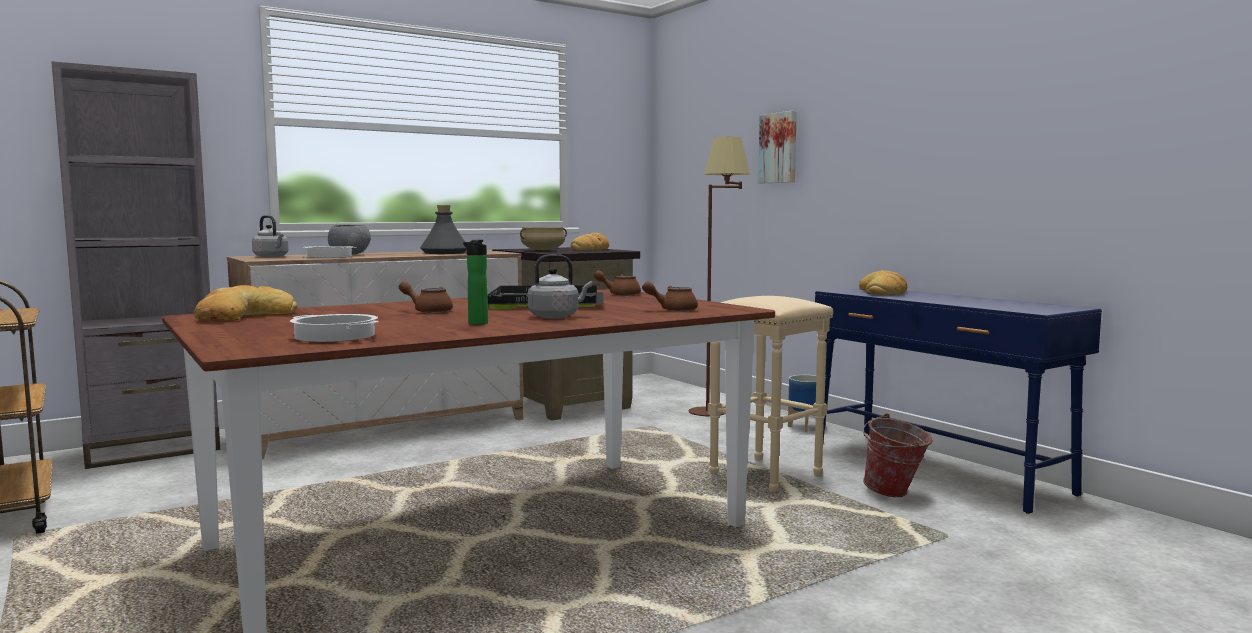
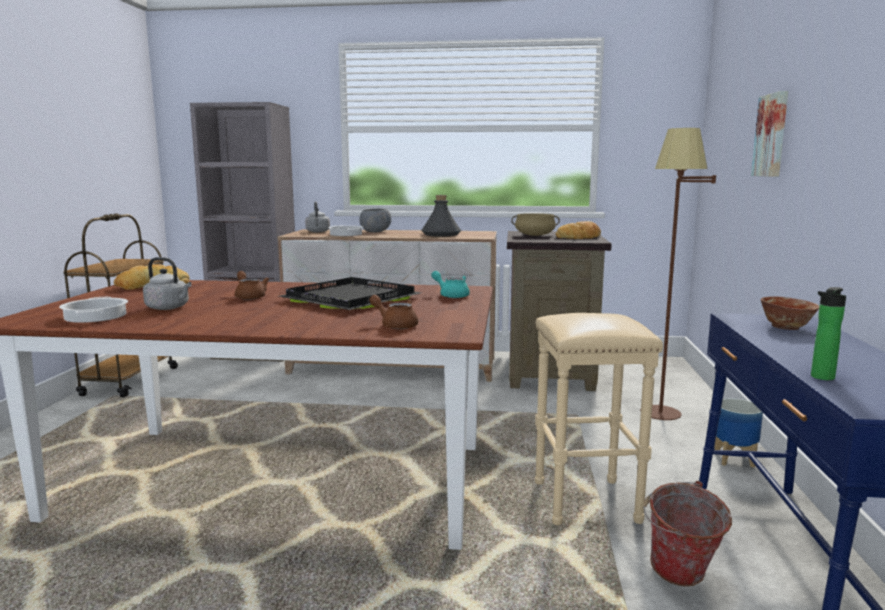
camera: 40 degrees right, 5 degrees up
(476, 324) = (207, 317): bottle -> bottle (820, 378)
(556, 316) = (284, 318): grey kettle -> grey kettle (169, 308)
(620, 294) = (451, 295): brown teapot -> turquoise teapot
(883, 292) = (786, 327): bread -> bowl

